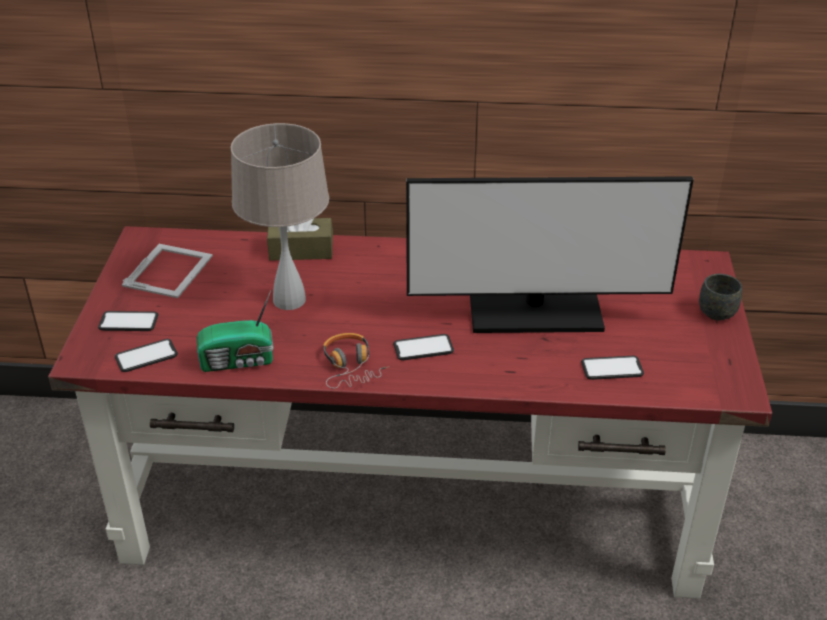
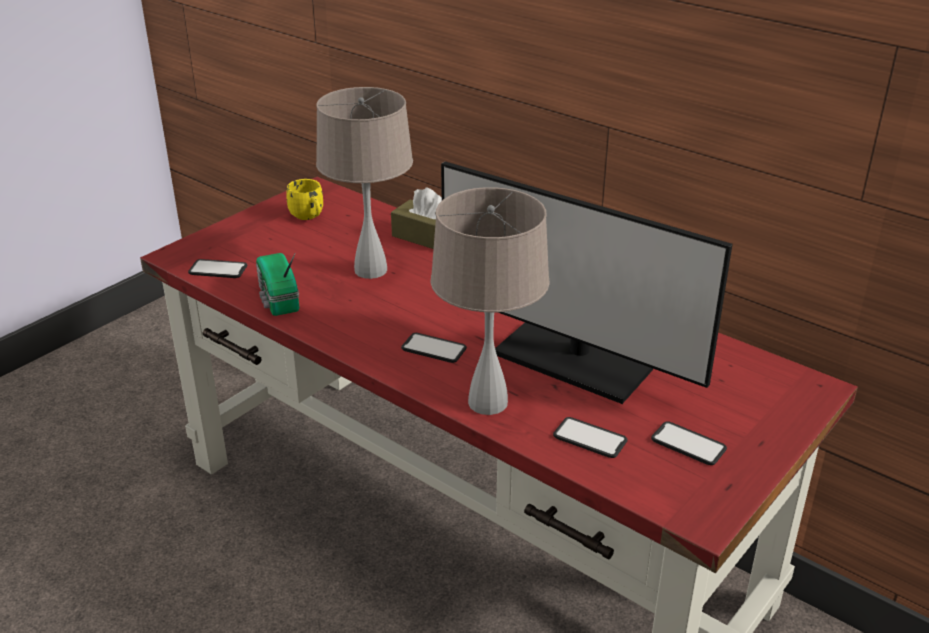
camera: 35 degrees right, 5 degrees down
(128, 322) = (236, 242): phone -> phone (688, 444)
(169, 270) = (309, 217): picture frame -> yellow mug
(239, 361) = (277, 299): radio -> radio turned 45 degrees clockwise
(351, 367) = (355, 338): headphones -> none
(512, 374) = (487, 402): none -> beige table lamp
(718, 310) = (775, 435): grey mug -> none

